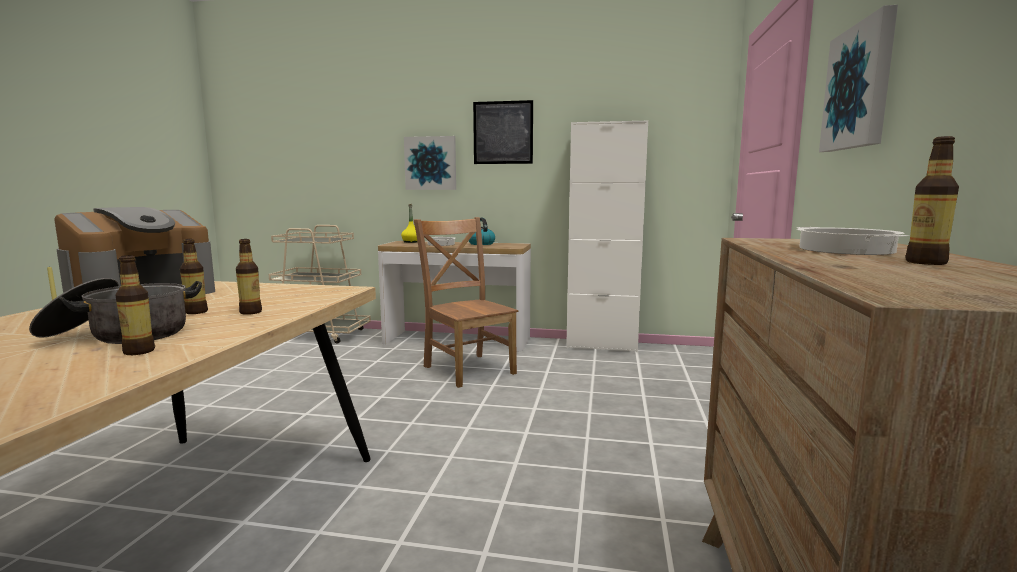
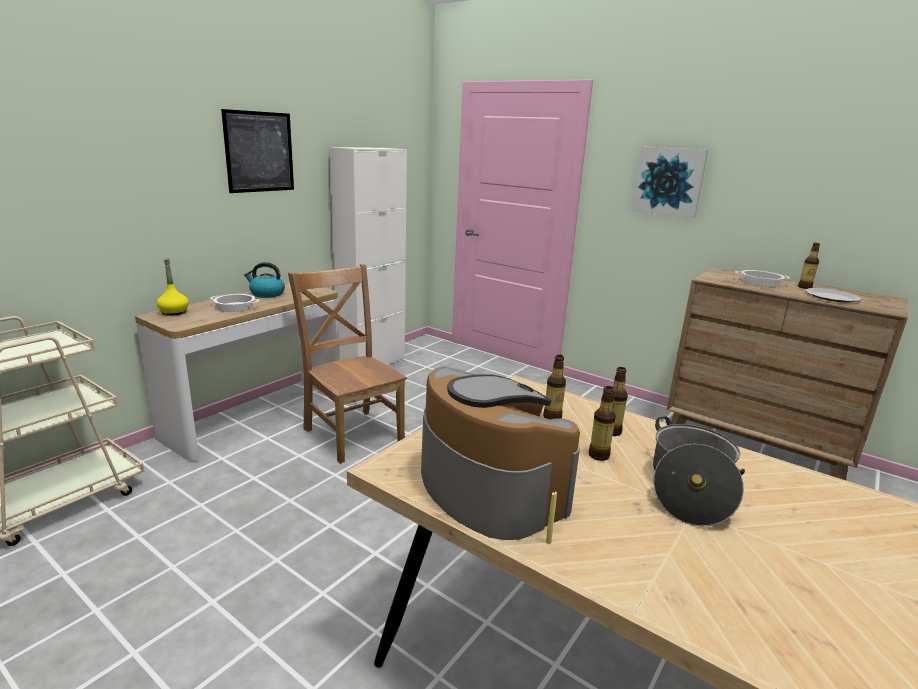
camera: 65 degrees left, 10 degrees up
(139, 351) = (745, 477): bottle -> bottle (552, 417)
(430, 163) = (170, 194): picture -> none
(467, 368) = (352, 433): brown chair -> brown chair turned 60 degrees clockwise
(884, 271) = (831, 297): none -> plate

